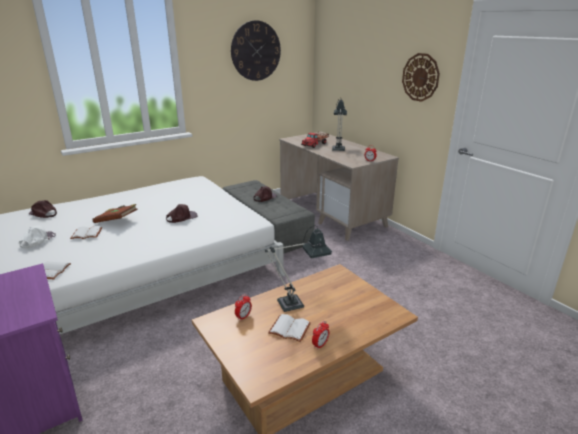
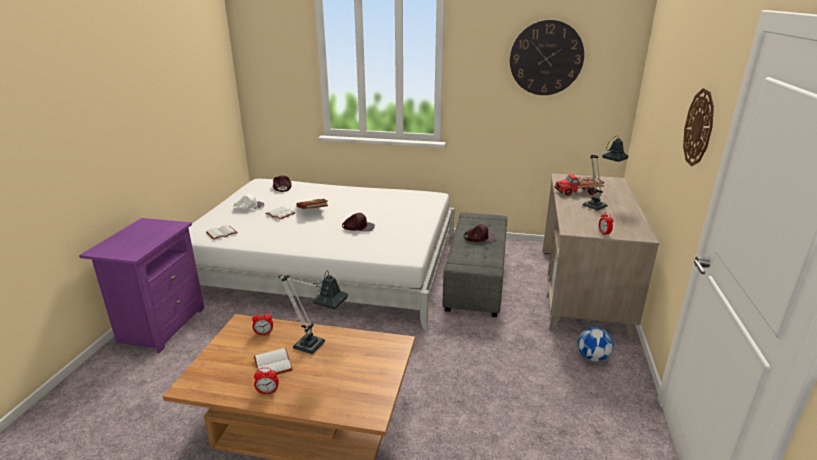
camera: 45 degrees right, 0 degrees up
(385, 244) = (592, 357): none -> football

